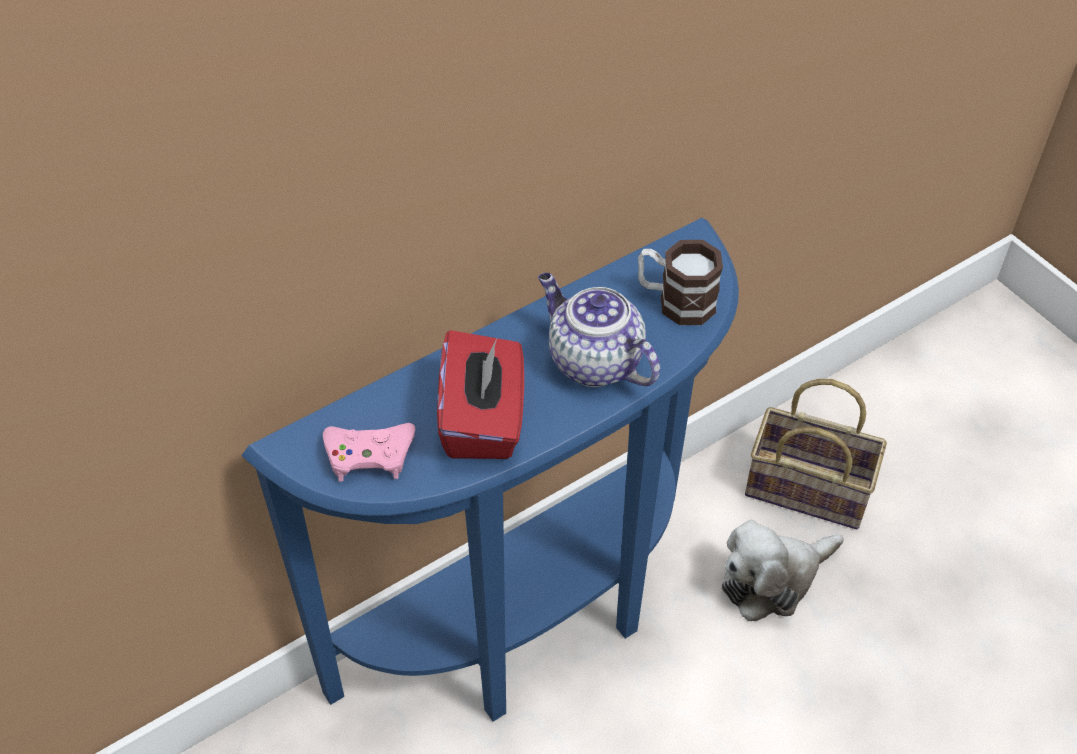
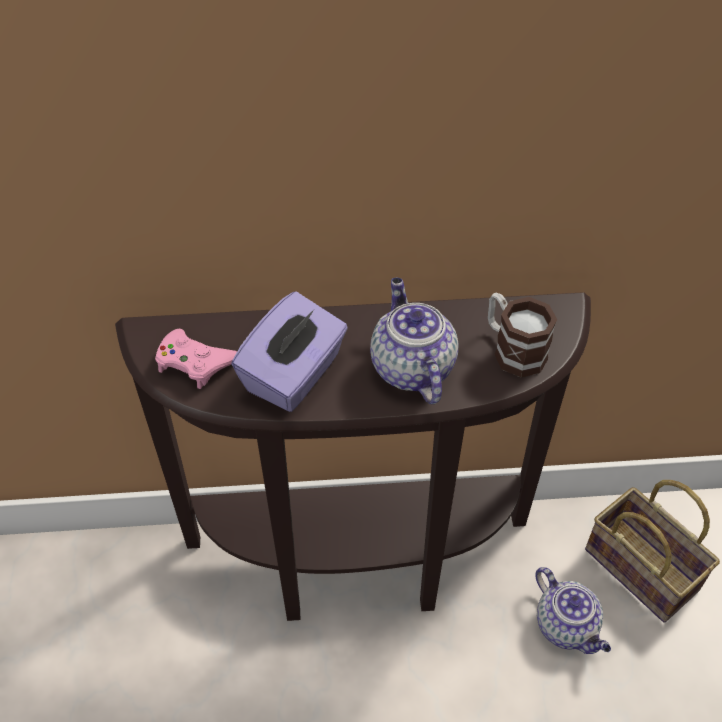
camera: 30 degrees right, 0 degrees up
(483, 420) = (294, 375): red tissue box -> purple tissue box
(534, 626) = (360, 567): blue console table -> brown console table
(773, 579) = (567, 626): plush toy -> teapot

